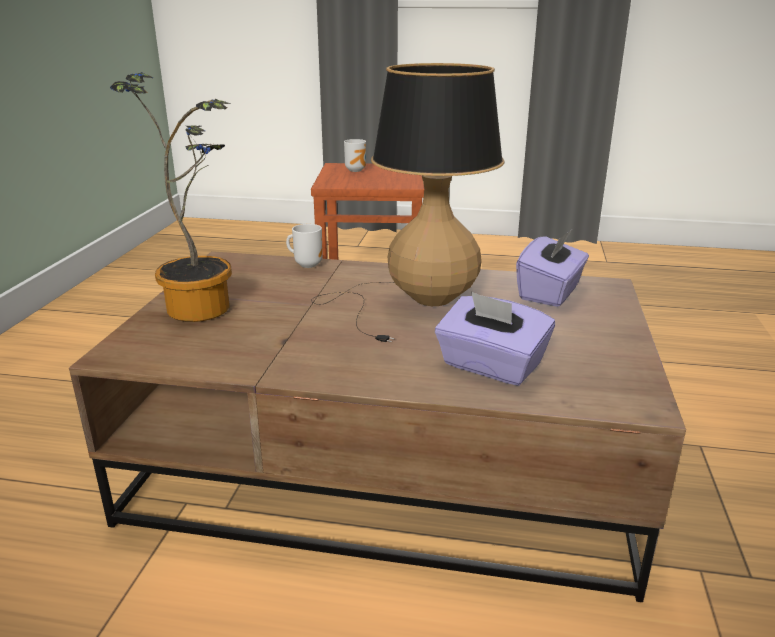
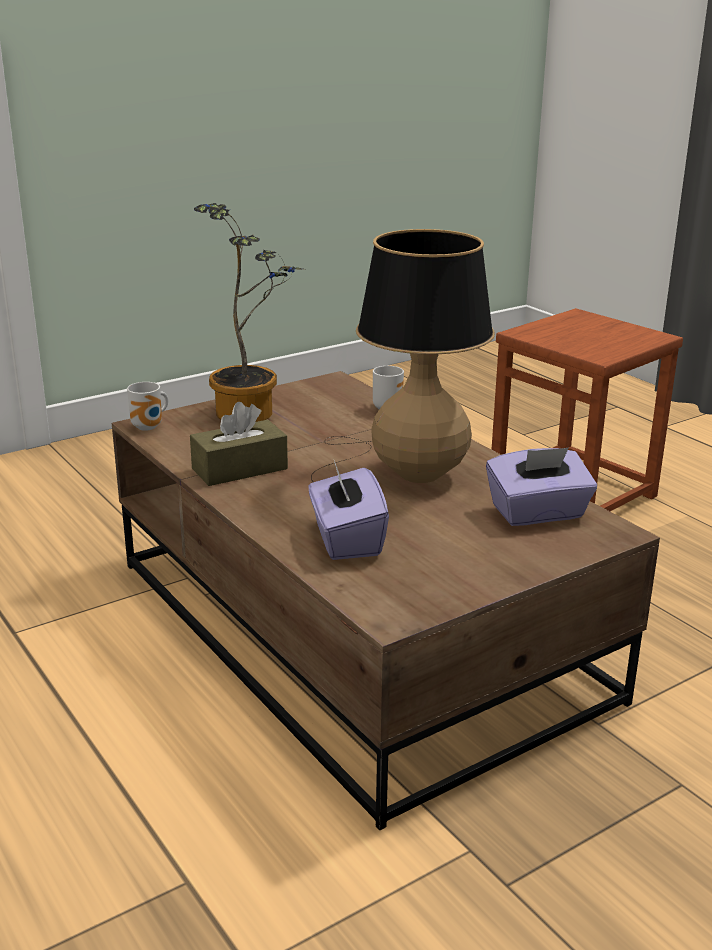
camera: 45 degrees right, 0 degrees up
(291, 353) = (239, 469): none -> brown tissue box
(356, 170) = (586, 325): mug -> mug (150, 427)

